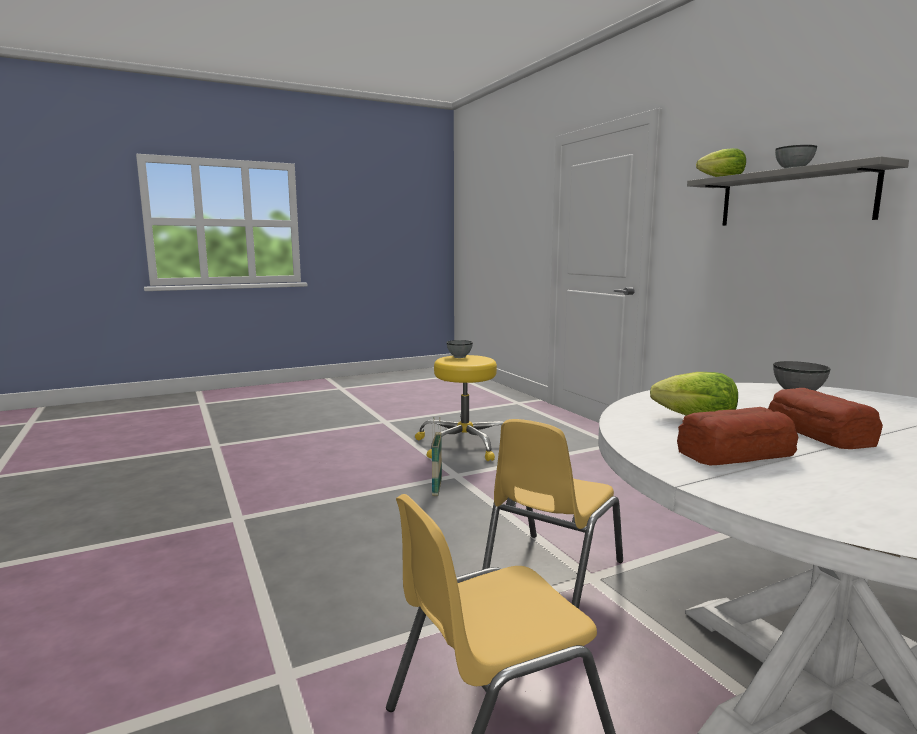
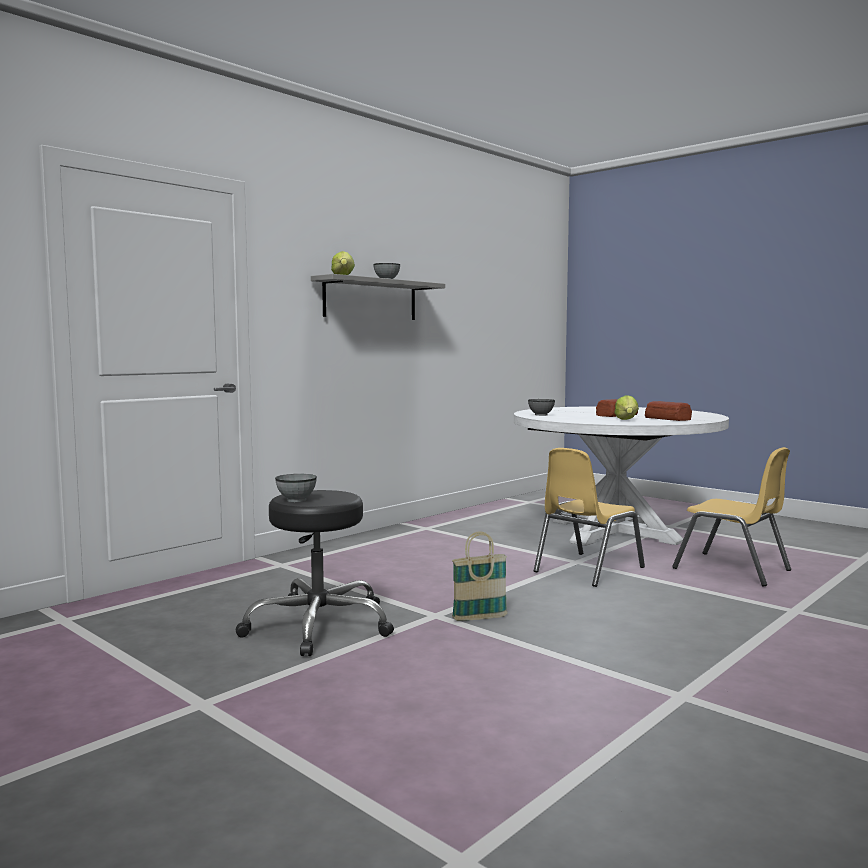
camera: 110 degrees left, 5 degrees down
(464, 445) = (319, 625): yellow stool -> black stool
(551, 574) = (587, 569): yellow chair -> yellow chair turned 120 degrees clockwise

